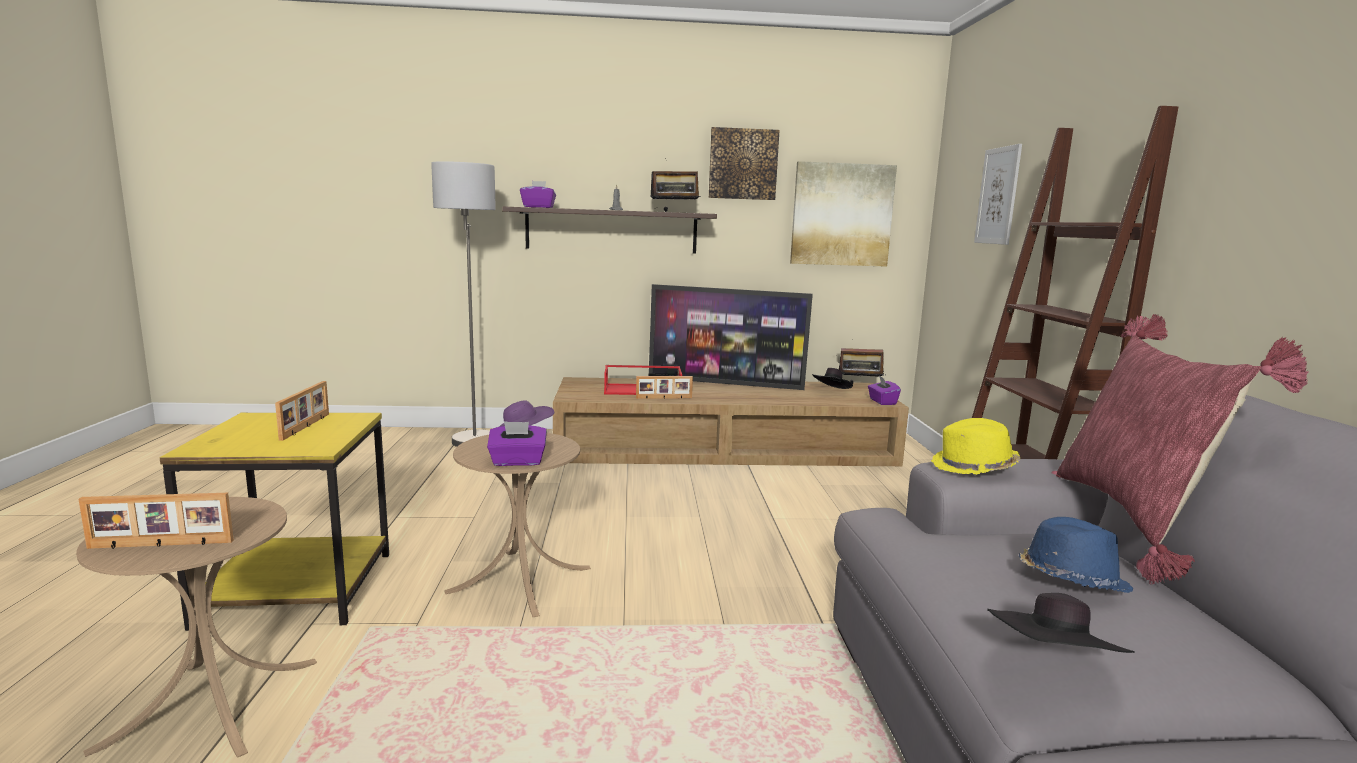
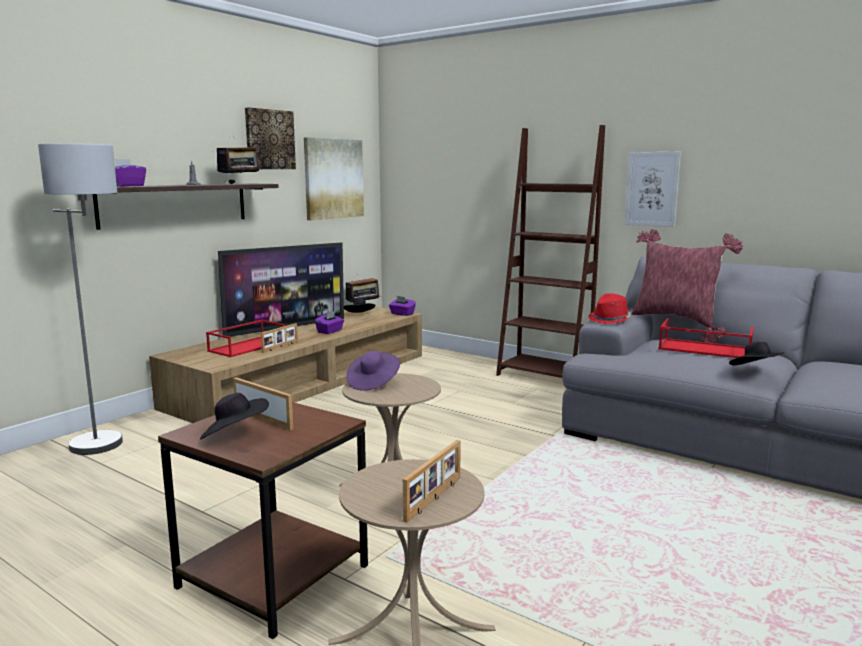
camera: 50 degrees left, 0 degrees up
(253, 429) = (234, 435): none -> black hat
(296, 587) = (270, 576): yellow side table -> brown side table
(517, 461) = (419, 391): purple tissue box -> purple tissue box (330, 331)
(974, 467) = (610, 320): yellow hat -> red hat
(998, 196) = (458, 164): picture -> picture (652, 189)
(1070, 581) = (703, 349): blue hat -> red tray

